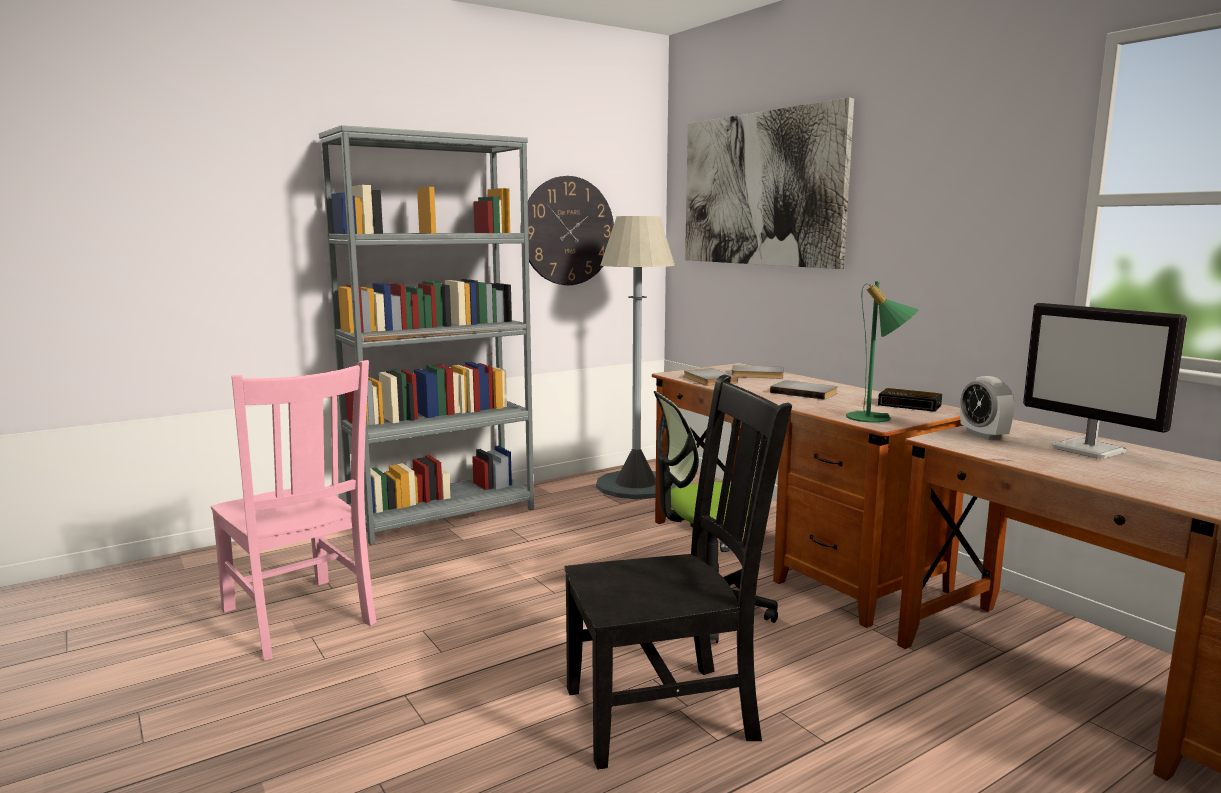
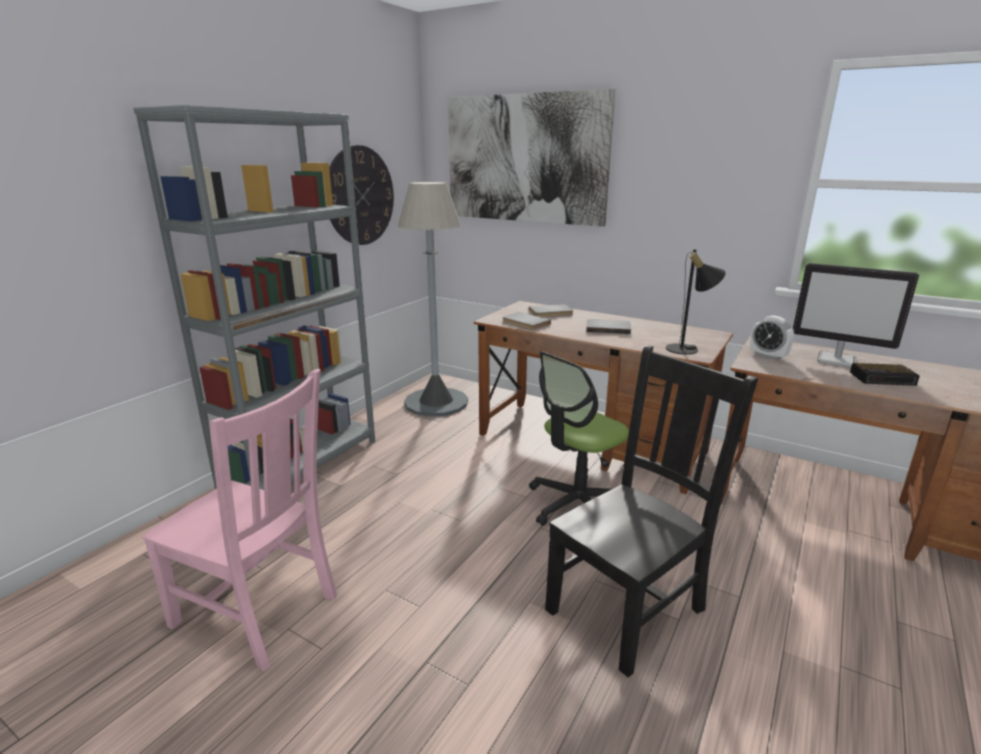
camera: 25 degrees left, 10 degrees up
(876, 418) = (688, 349): green table lamp -> black table lamp
(911, 405) = (688, 332): alarm clock -> alarm clock (883, 378)

